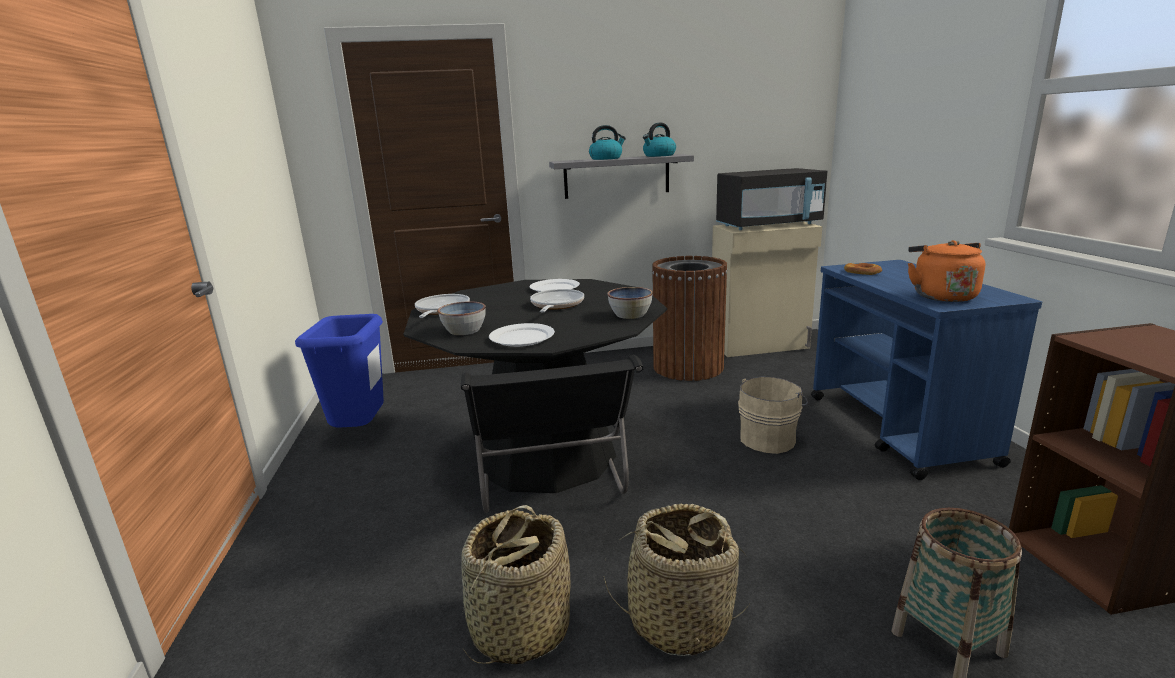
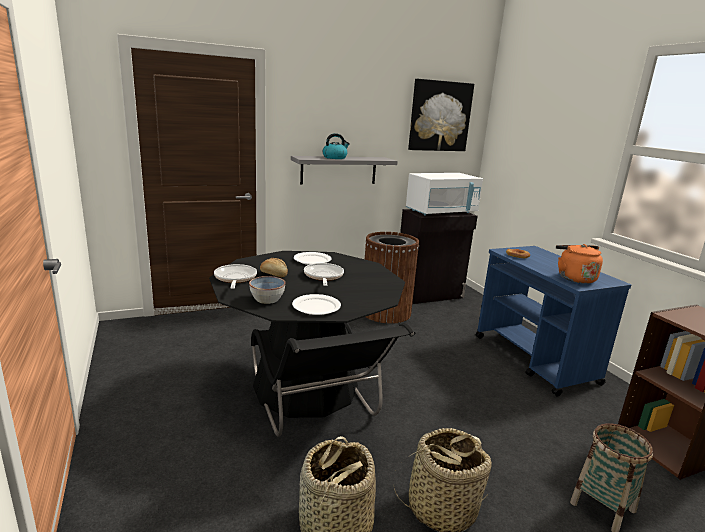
camera: 15 degrees left, 0 degrees up
(360, 433) = (145, 371): blue trash can -> none
(493, 304) = (274, 274): none -> bread
(630, 315) = (383, 287): bowl -> none
(659, 155) = (371, 158): kettle -> none
(760, 89) = (439, 116): none -> picture
(760, 345) = (429, 295): beige cabinet -> black cabinet
(768, 225) = (441, 212): black microwave -> white microwave
(769, 438) = (457, 368): beige bucket -> none

